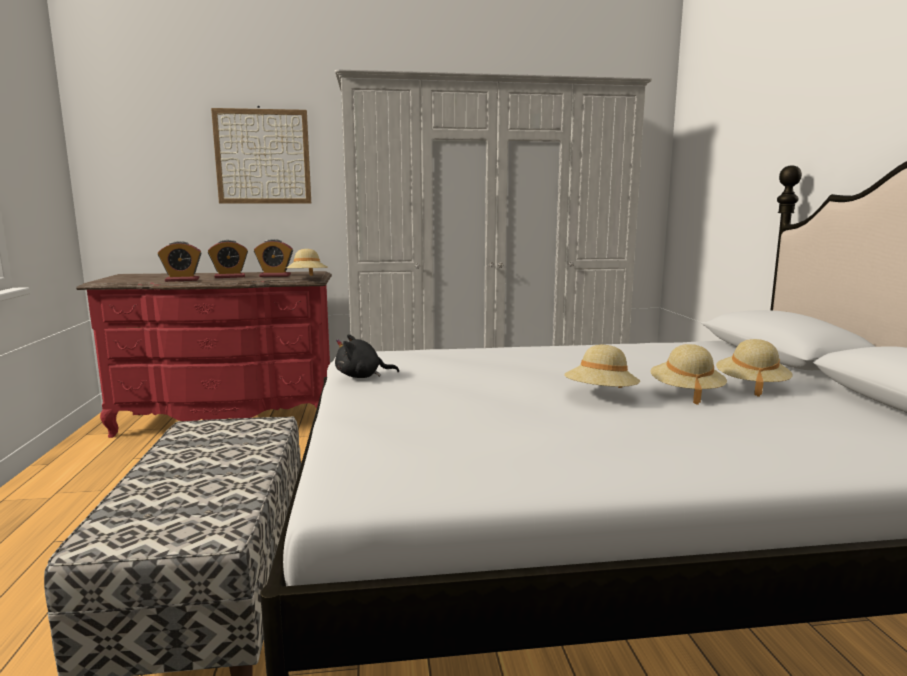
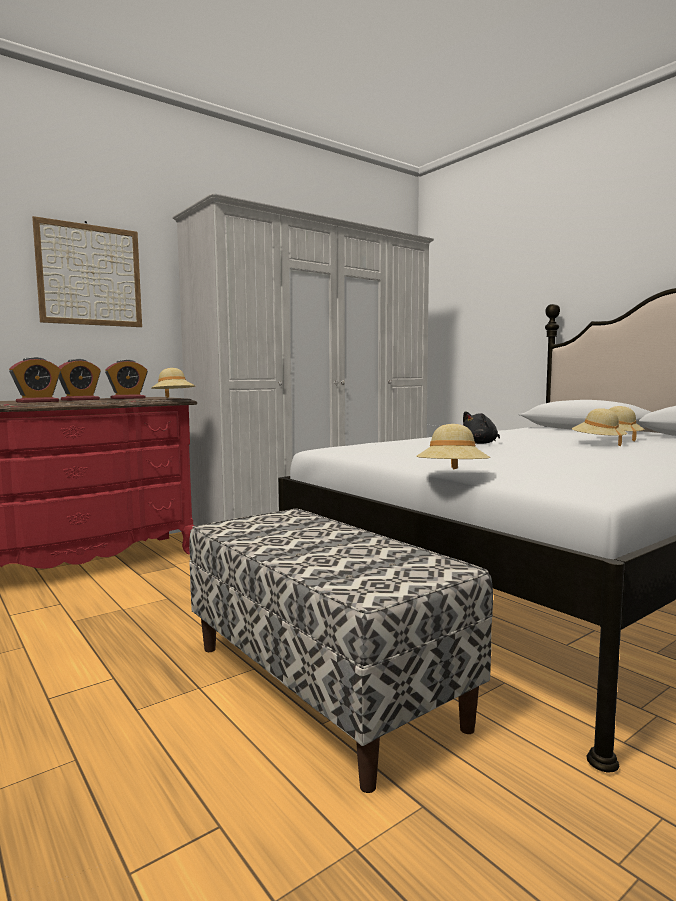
camera: 30 degrees left, 5 degrees down
(362, 376) = (381, 455): black plush toy -> black plush toy (480, 443)
(601, 395) = (565, 447): beige hat -> beige hat (452, 475)

